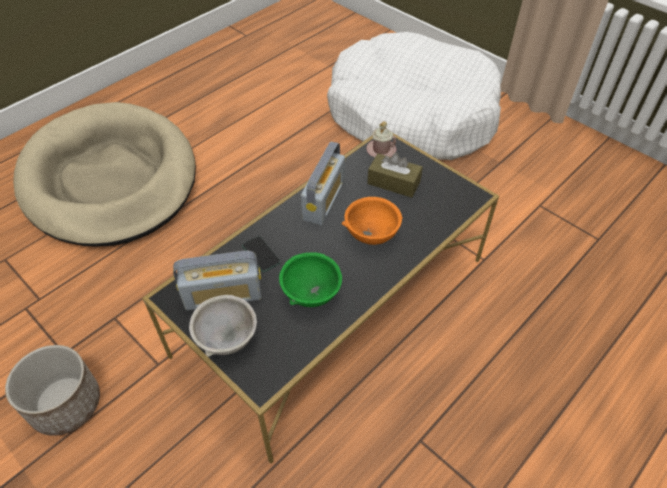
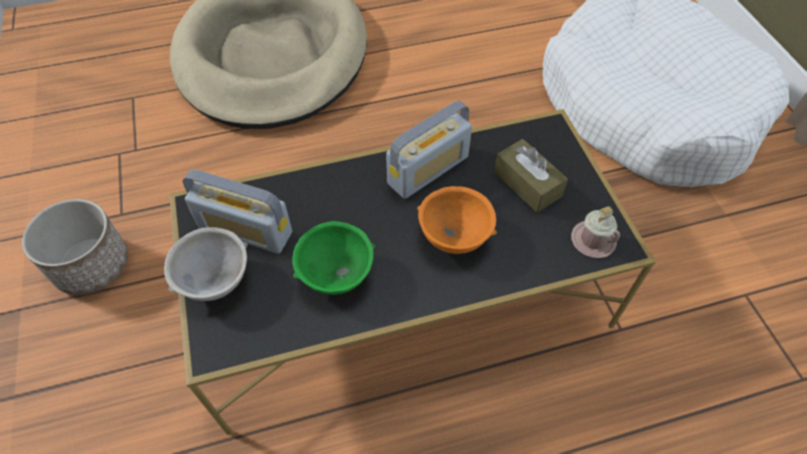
camera: 30 degrees right, 5 degrees up
(261, 254) = (316, 202): phone -> none
(381, 150) = (540, 136): pink mug -> pink mug (593, 240)

